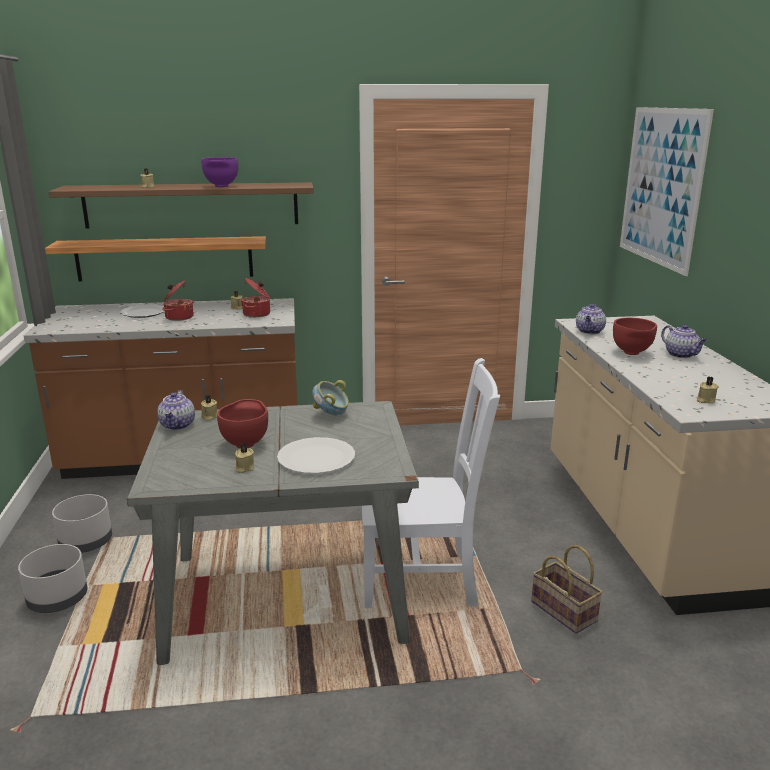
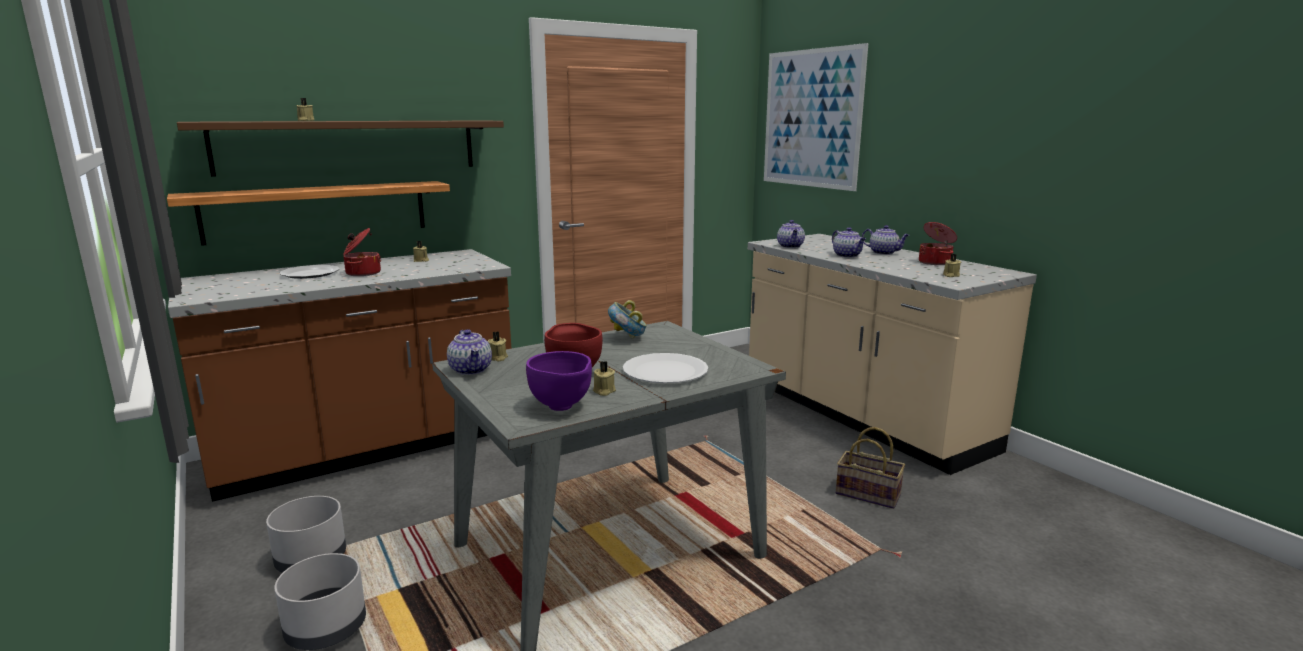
camera: 25 degrees left, 5 degrees down
(221, 186) = (397, 120): purple bowl -> purple bowl (562, 408)
(257, 314) = (454, 263): cooking pot -> cooking pot (935, 262)
(423, 579) = (728, 500): white chair -> none
(632, 353) = (847, 256): red bowl -> teapot

